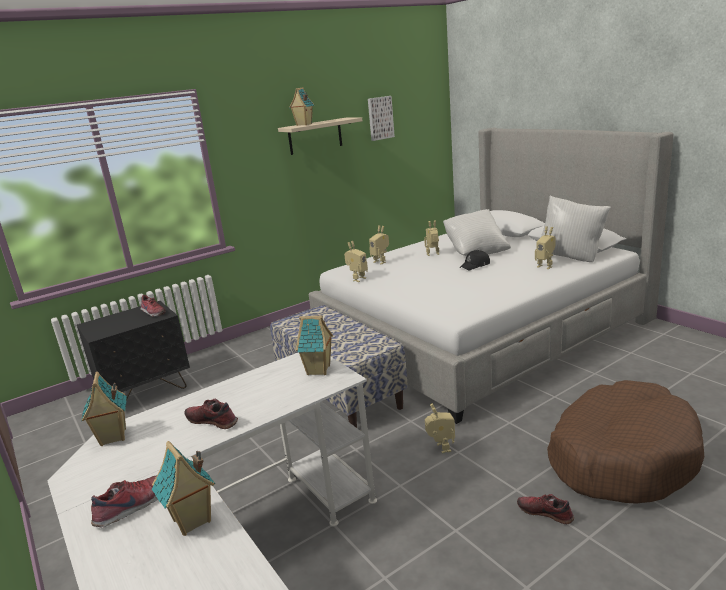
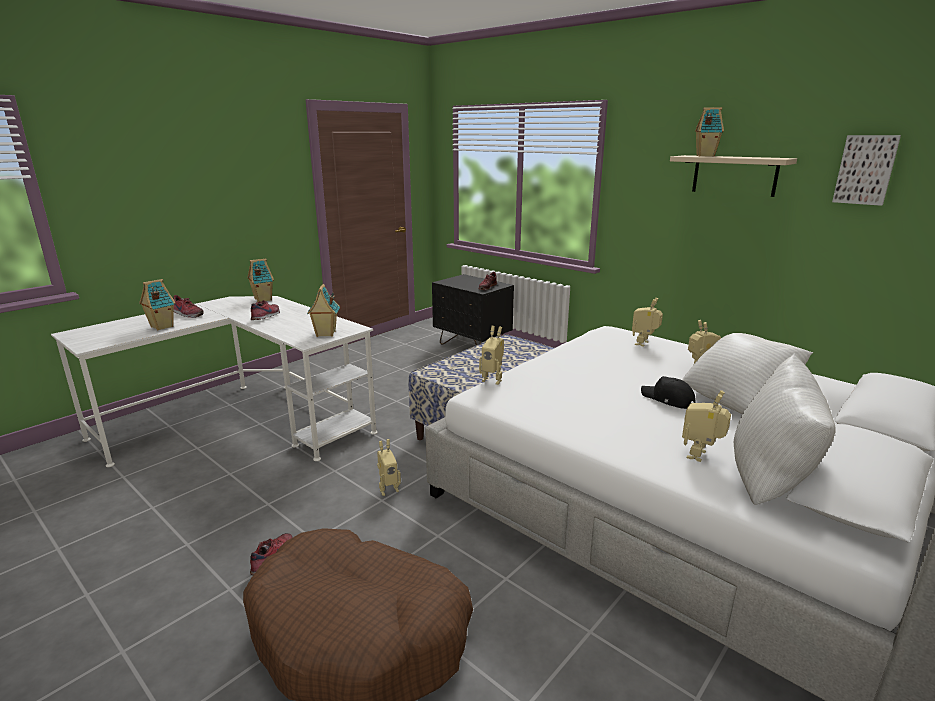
camera: 75 degrees right, 0 degrees up
(357, 279) = (581, 339): toy robot -> toy robot (493, 379)

